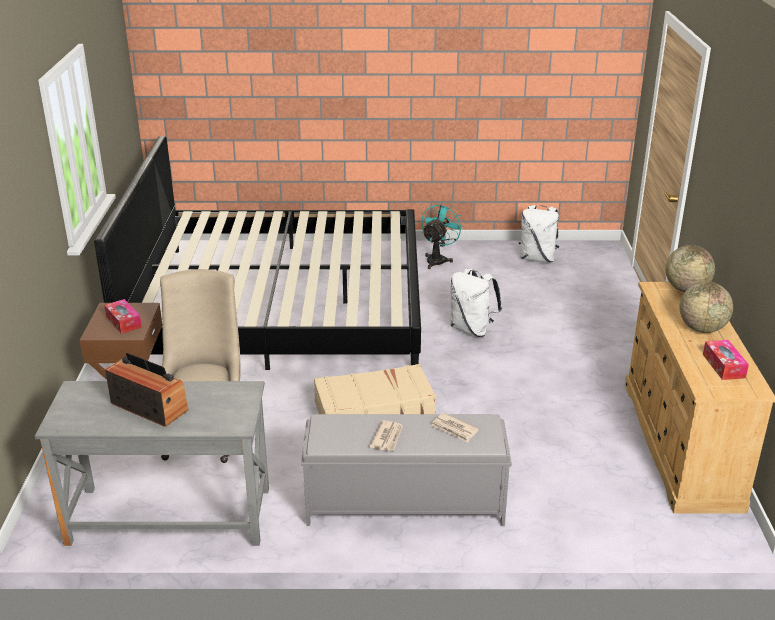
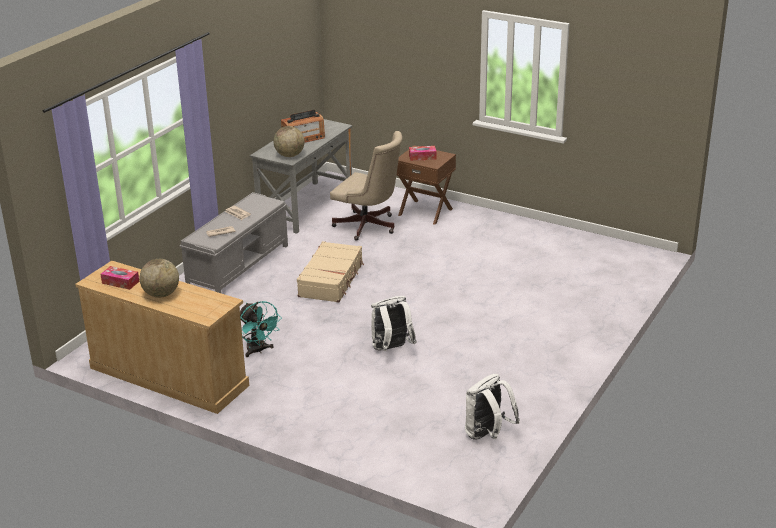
camera: 120 degrees right, 0 degrees up
(281, 304) = (508, 281): bed -> none
(438, 259) = (531, 375): turquoise fan -> turquoise fan (258, 351)
(686, 289) = (209, 313): globe -> globe (289, 155)

